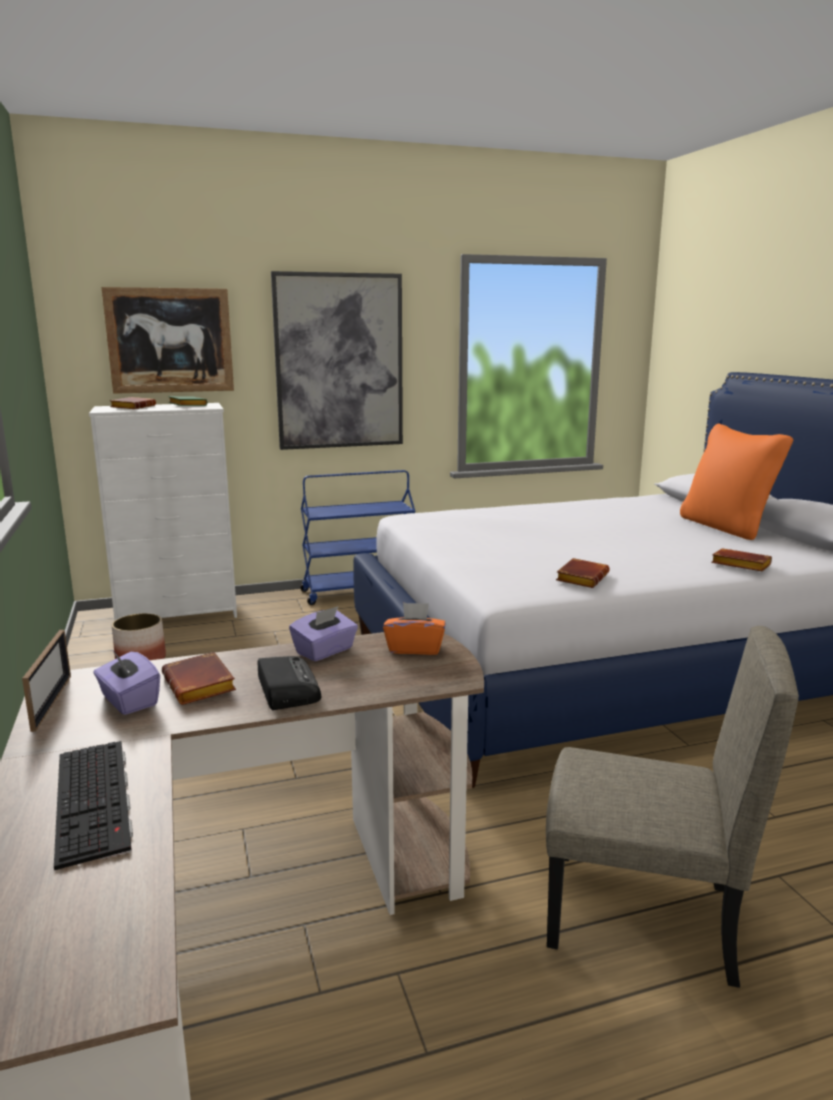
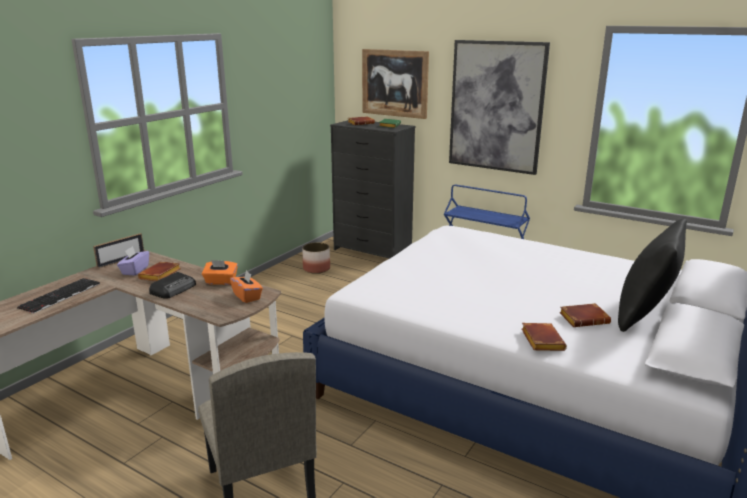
camera: 50 degrees right, 5 degrees up
(178, 613) = (373, 251): white dresser -> black dresser
(325, 651) = (220, 282): purple tissue box -> orange tissue box
(581, 578) = (416, 301): brown book -> brown book (584, 319)
(726, 527) = (644, 315): orange pillow -> black pillow

